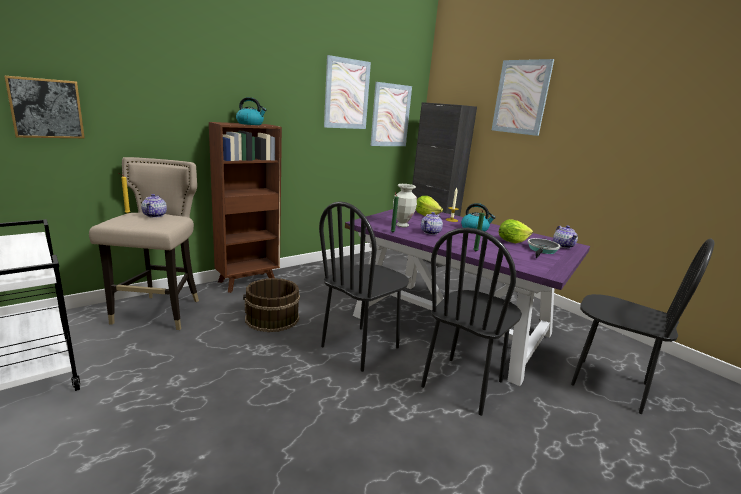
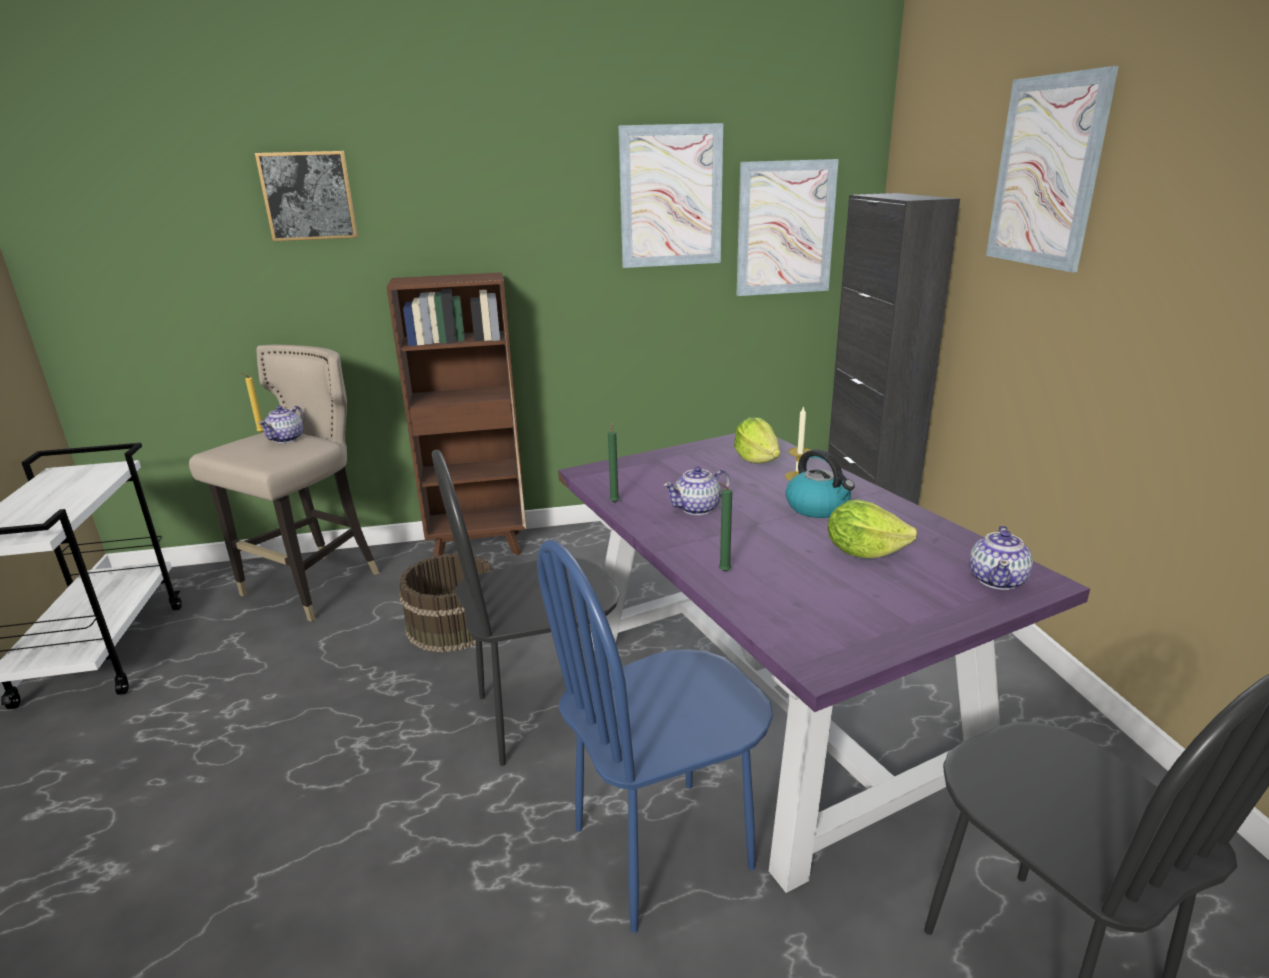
camera: 30 degrees right, 5 degrees up
(46, 108) = (155, 280): picture -> picture (308, 196)
(250, 124) = (456, 277): kettle -> none
(402, 225) = (661, 485): vase -> none
(463, 384) = (663, 849): black chair -> blue chair
(542, 250) = (909, 588): frying pan -> none

